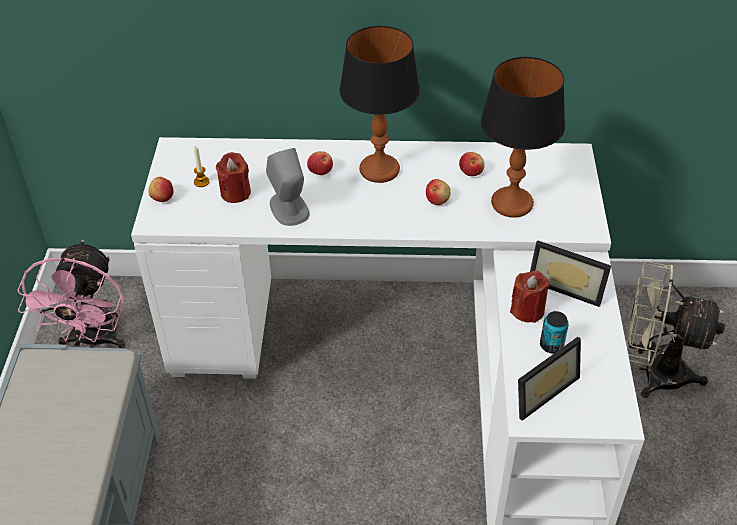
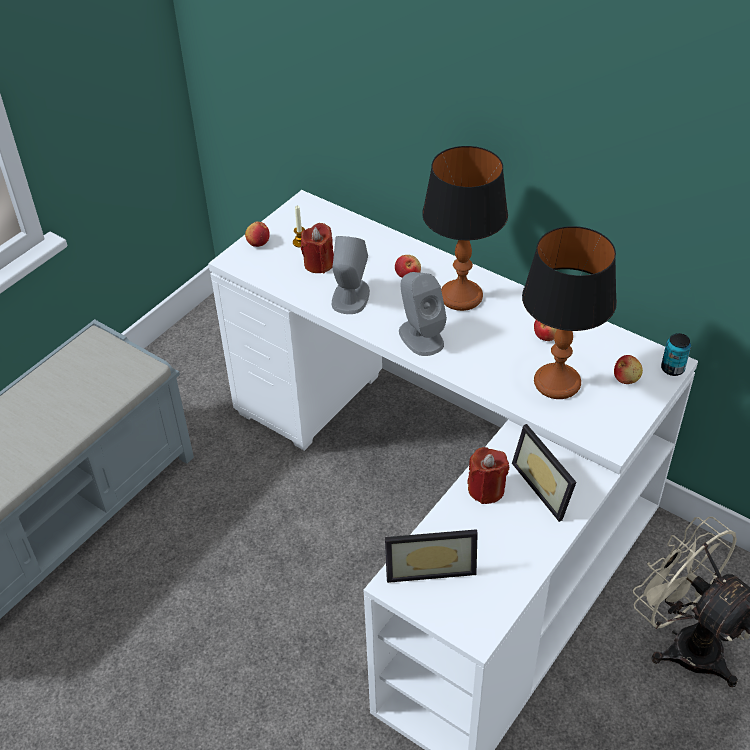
camera: 35 degrees right, 0 degrees up
(93, 341) = (203, 355): pink fan -> none
(377, 215) = (420, 337): none -> grey speaker
(437, 200) = (488, 347): apple -> apple (626, 378)
(551, 345) = (478, 532): can -> can (672, 368)

